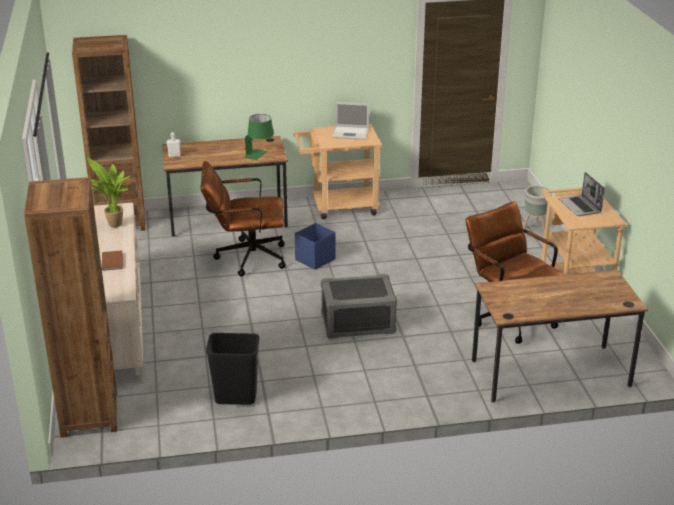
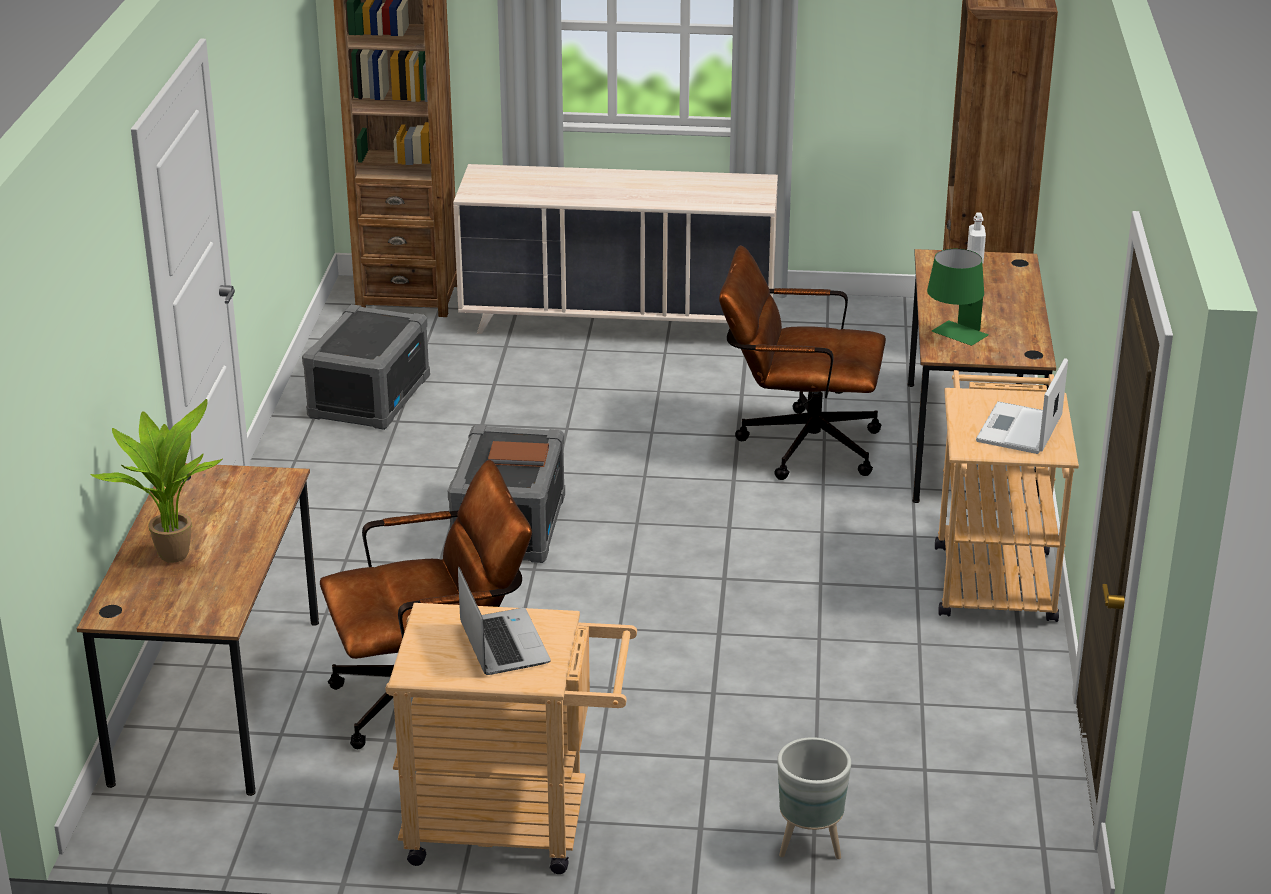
camera: 105 degrees right, 0 degrees up
(113, 225) = (694, 196): potted plant -> potted plant (172, 554)
(113, 261) = (575, 191): brown book -> brown book (519, 457)
(235, 398) = (369, 397): black trash can -> grey storage box
(245, 258) = (797, 445): brown office chair -> brown office chair turned 90 degrees counterclockwise
(314, 259) = (761, 514): blue storage box -> none
(580, 206) = (502, 643): laptop -> laptop turned 75 degrees clockwise

